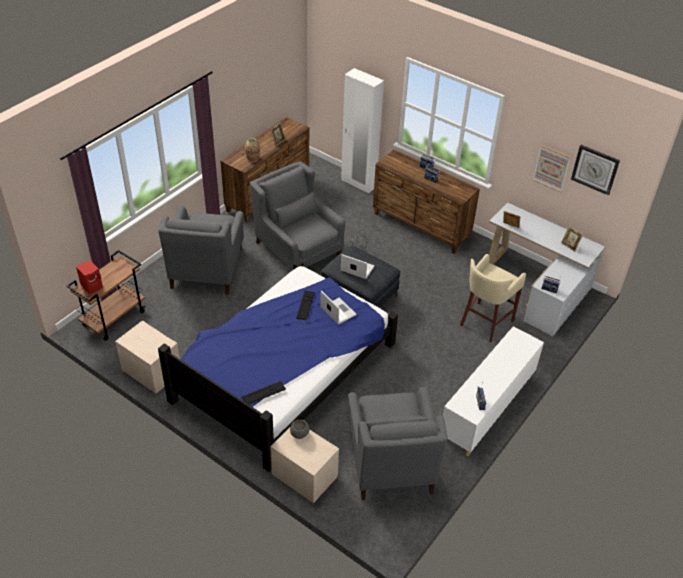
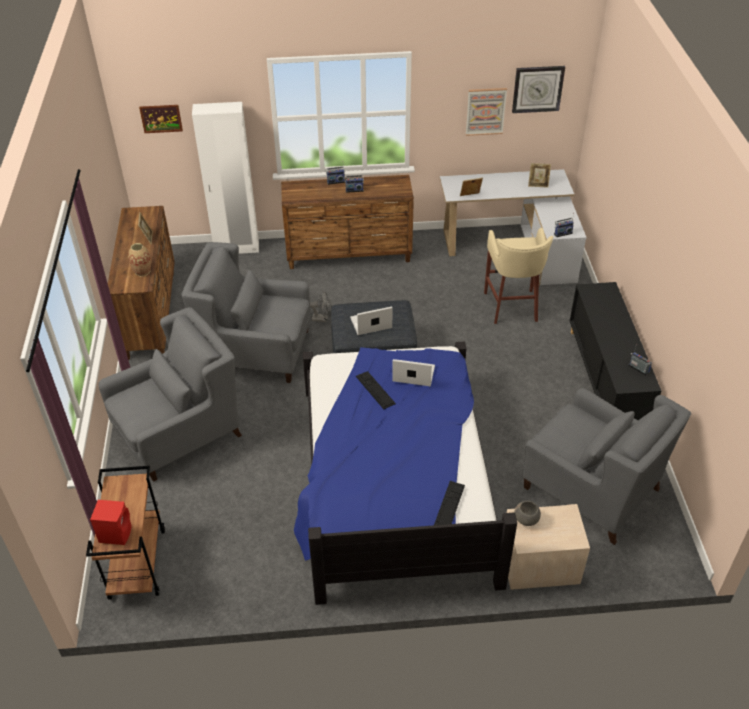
camera: 40 degrees left, 0 degrees up
(151, 370) = (256, 586): beige nightstand -> none
(207, 267) = (178, 432): grey armchair -> grey armchair turned 90 degrees counterclockwise
(335, 69) = (161, 118): none -> picture
(487, 408) = (605, 380): white cabinet -> black cabinet

